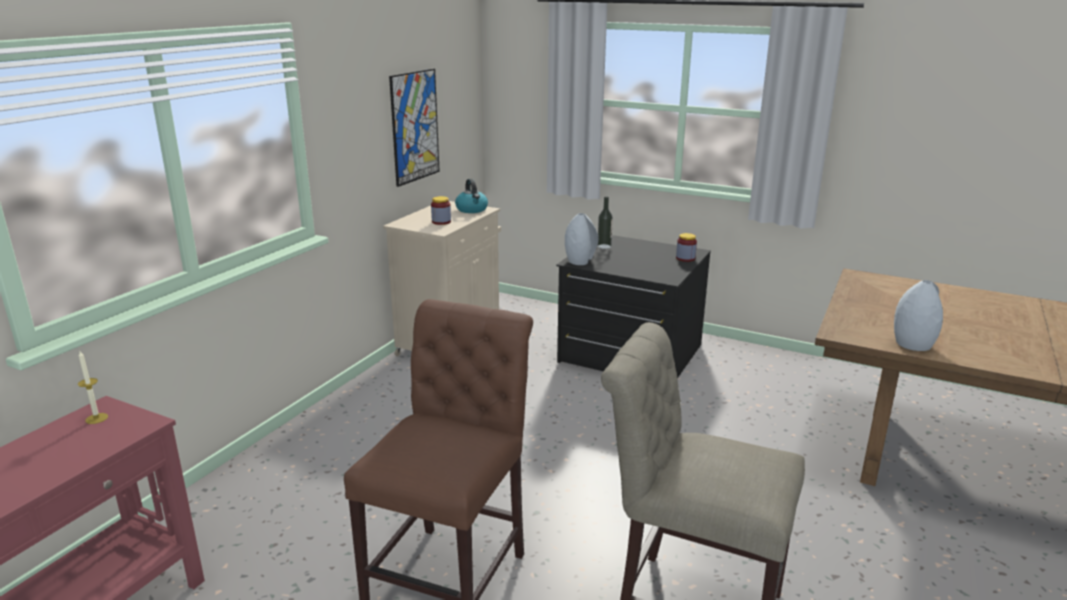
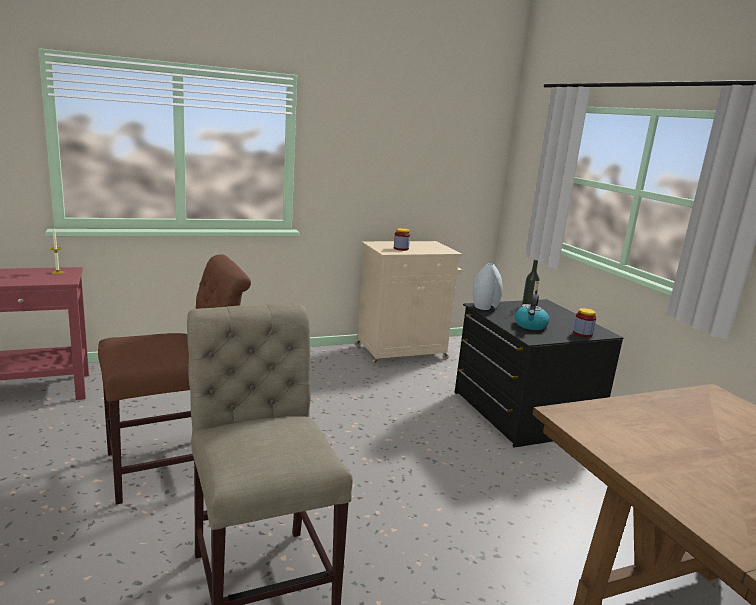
camera: 40 degrees right, 5 degrees down
(415, 126) = (415, 175): picture -> none
(472, 210) = (439, 249): kettle -> kettle (530, 325)
(912, 344) = (628, 454): grey vase -> none

